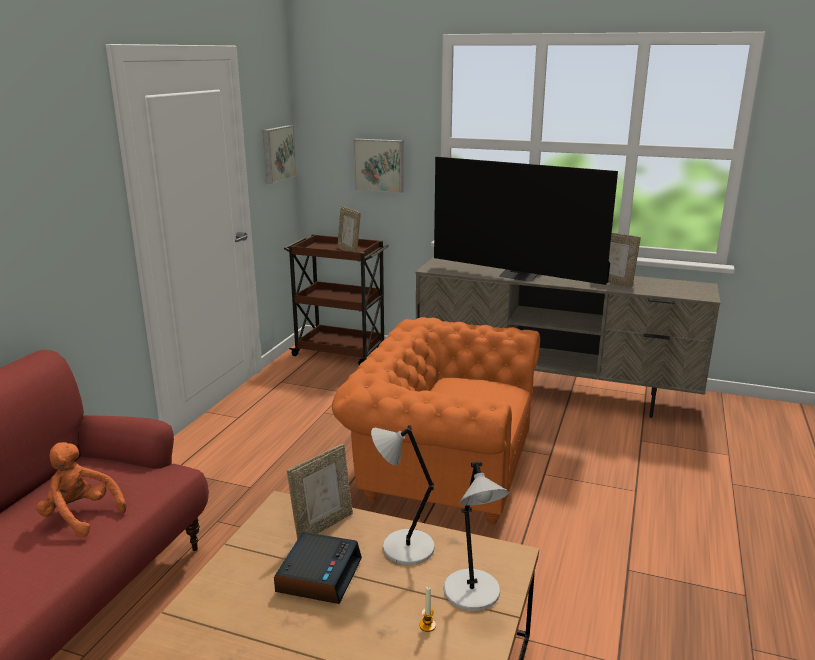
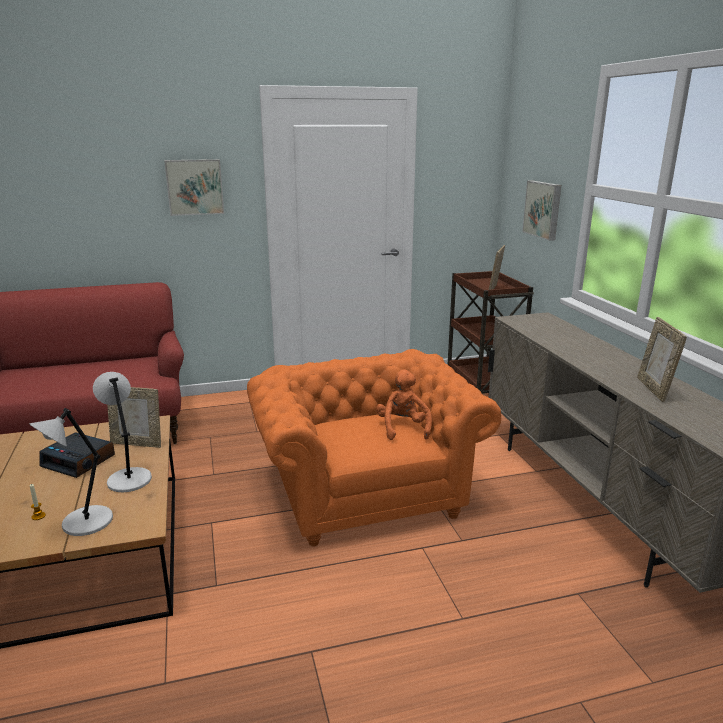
camera: 55 degrees right, 0 degrees up
(80, 516) = (95, 377): orange plush toy -> orange plush toy (403, 428)
(277, 154) = (466, 188): picture -> picture (194, 187)
(318, 575) = (79, 461): alarm clock -> alarm clock turned 45 degrees clockwise
(519, 276) = (571, 349): television -> none

